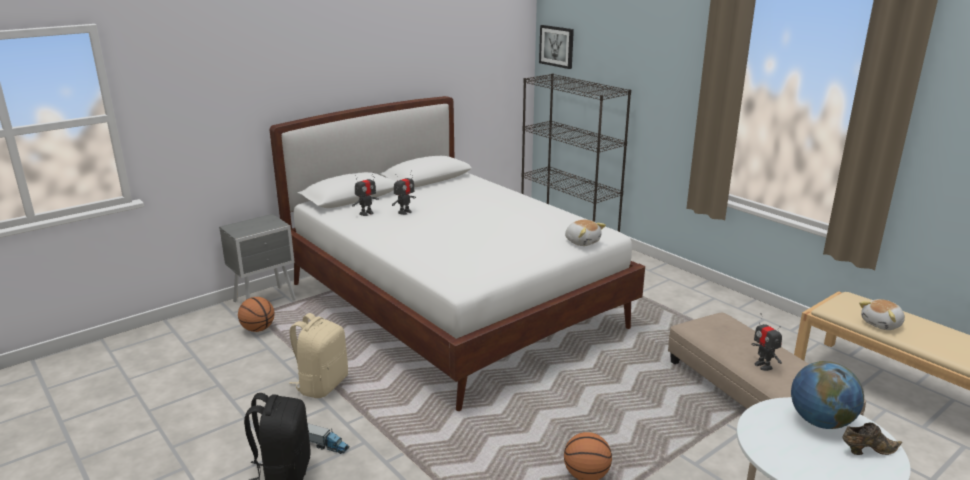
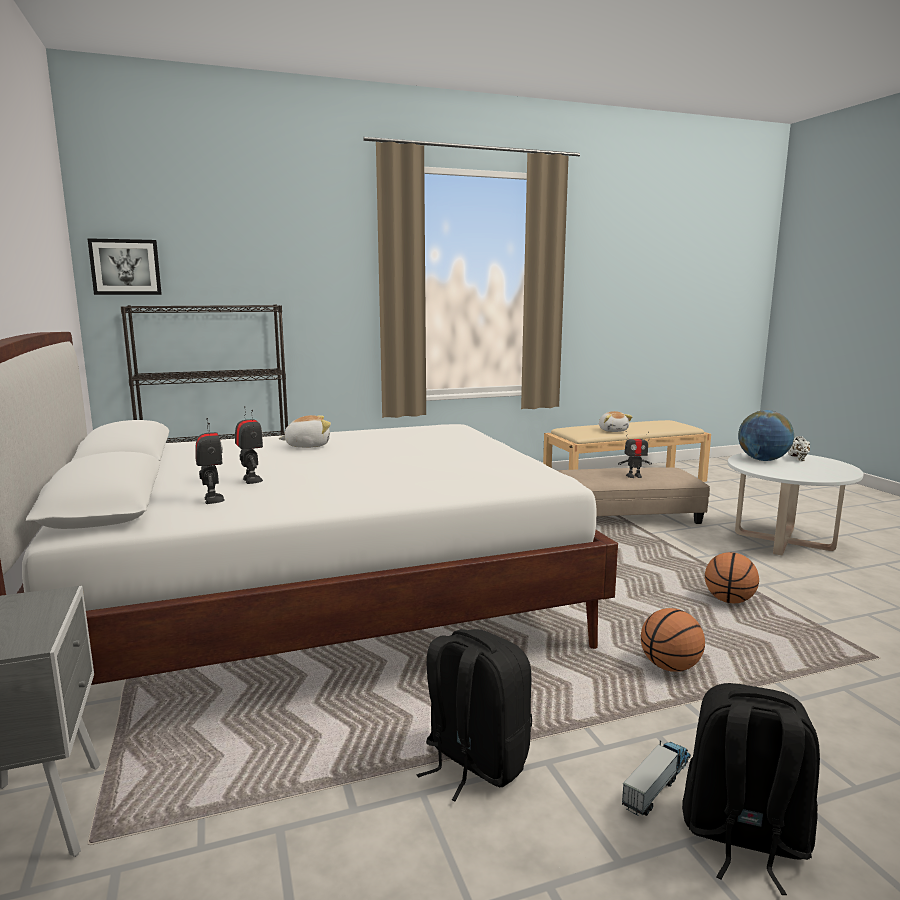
camera: 70 degrees left, 10 degrees down
(258, 329) = (173, 841): basketball -> basketball (670, 667)
(322, 385) = (473, 762): beige backpack -> black backpack
(582, 241) = (468, 433): plush toy -> plush toy (307, 445)
(867, 450) = (797, 458): brown shoe -> white shoe

